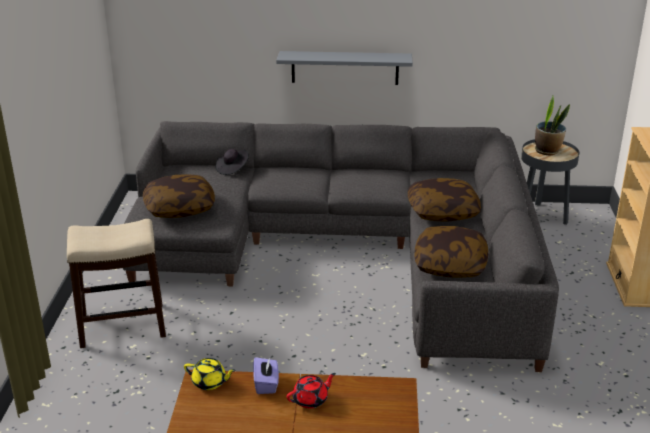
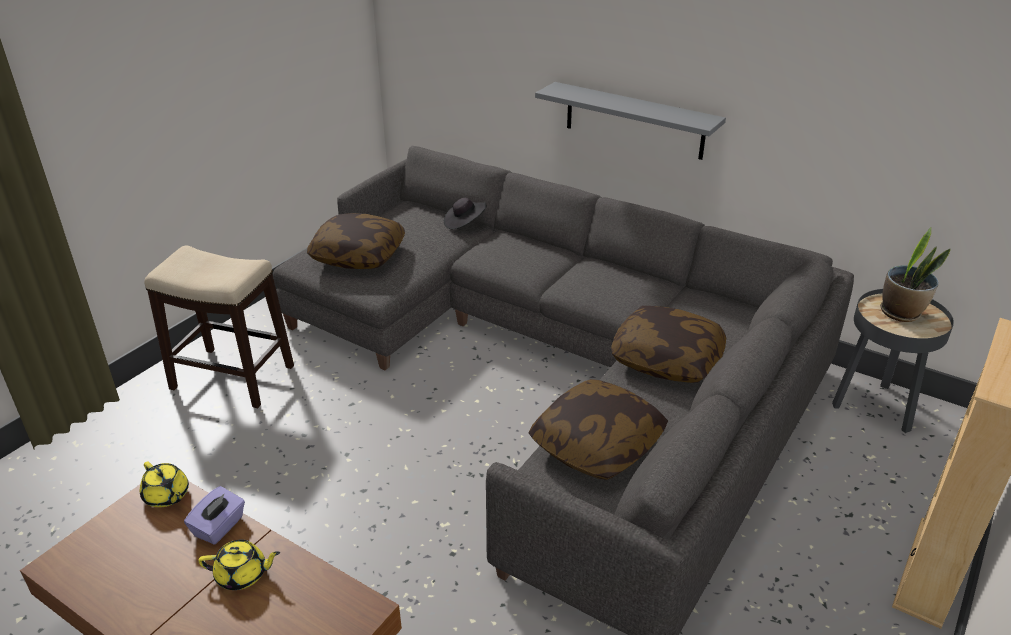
camera: 30 degrees right, 5 degrees up
(311, 400) = (242, 575): red teapot -> yellow teapot

